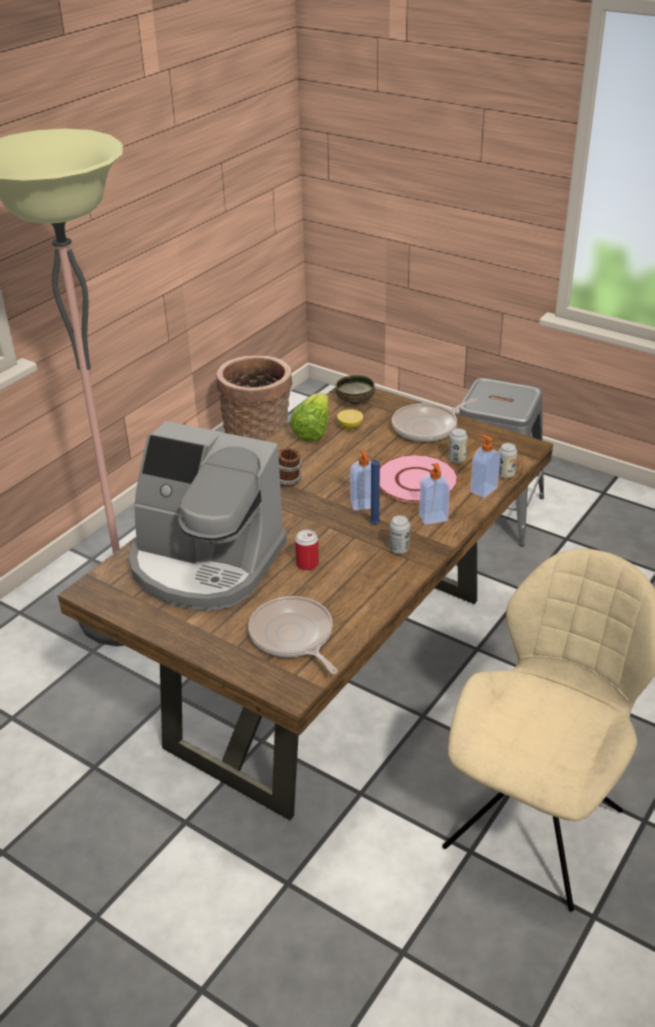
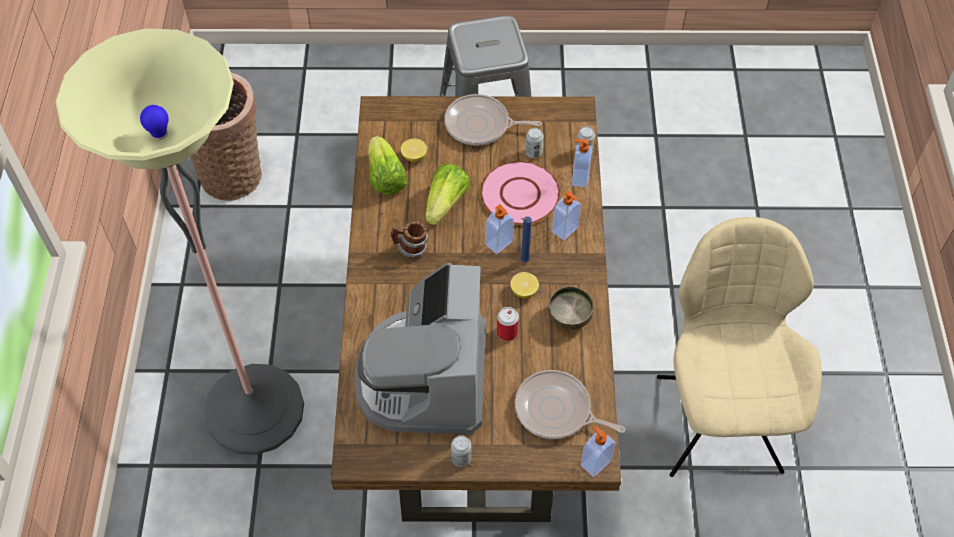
camera: 35 degrees left, 20 degrees up
(205, 564) = (425, 377): coffee machine -> coffee machine turned 105 degrees clockwise
(288, 690) = (595, 462): none -> soap dispenser
(345, 463) = (446, 203): none -> lettuce
(352, 543) = (524, 291): none -> lemon
(355, 401) = (393, 122): bowl -> bowl (570, 317)
(399, 549) = (564, 277): can -> can (461, 458)
(428, 427) = (480, 125): frying pan -> frying pan turned 75 degrees clockwise

